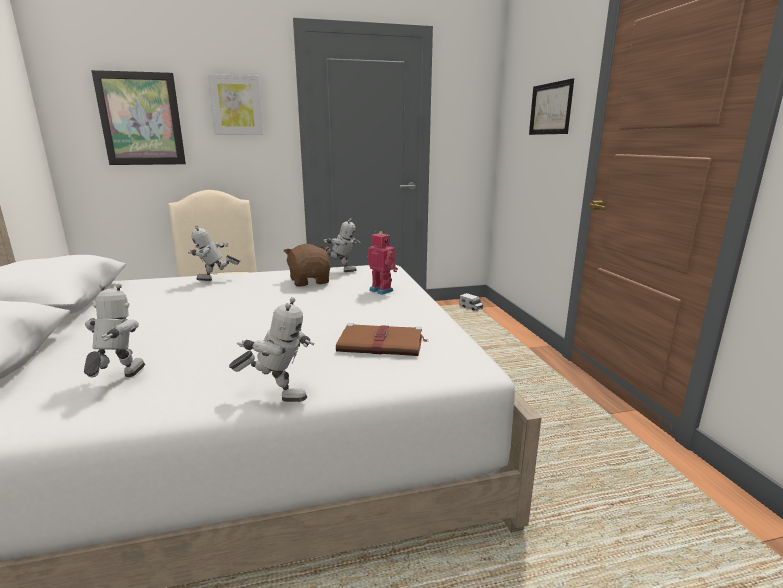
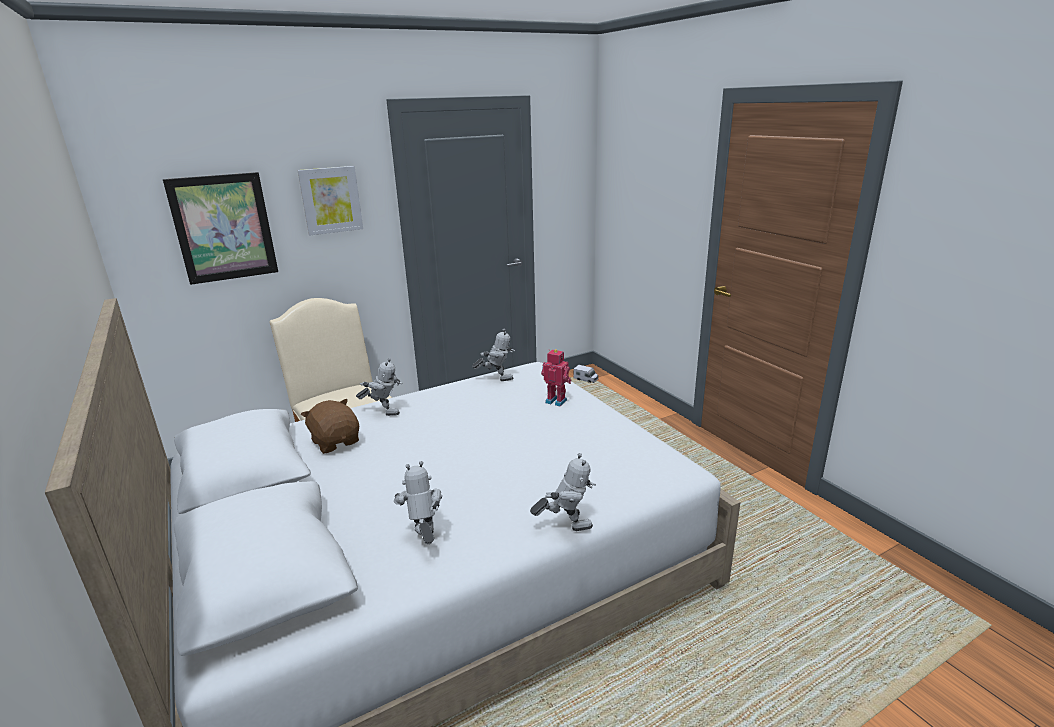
camera: 15 degrees left, 5 degrees up
(216, 280) = (383, 412): toy robot -> toy robot turned 135 degrees counterclockwise
(310, 281) = (479, 399): brown plush toy -> brown plush toy (336, 442)
(382, 344) = (604, 463): brown book -> none
(550, 109) = (662, 190): picture -> none

